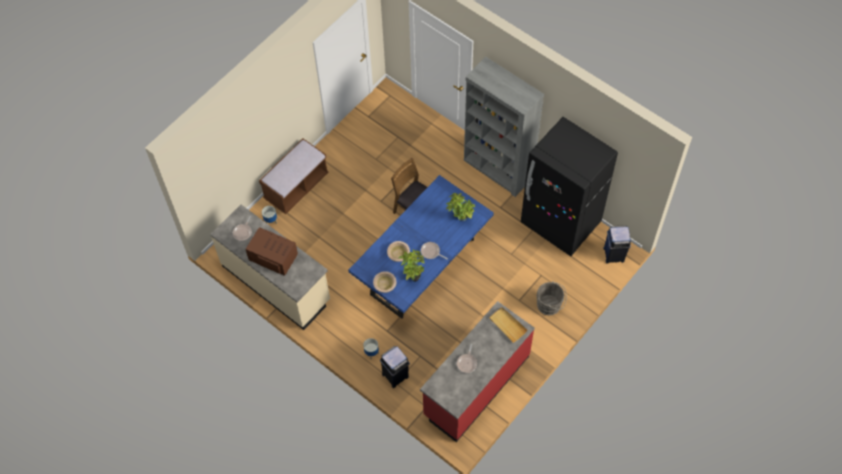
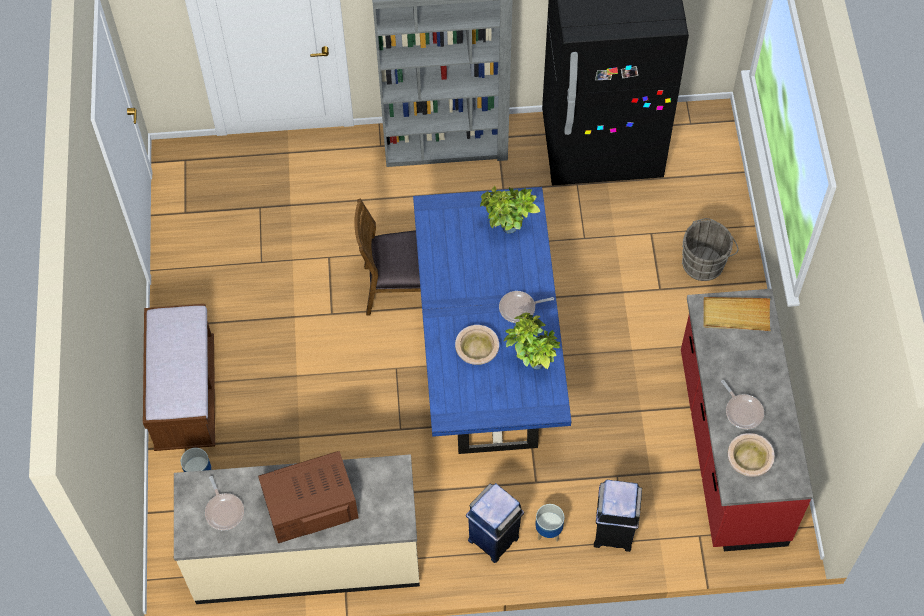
camera: 45 degrees left, 0 degrees up
(385, 284) = (505, 406): beige bowl -> beige bowl (749, 458)
(614, 254) = (710, 132): blue trash can -> blue trash can (494, 538)

